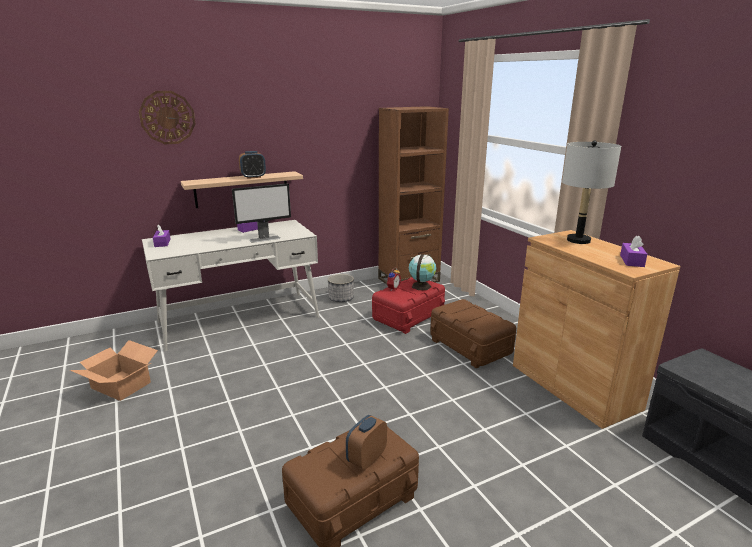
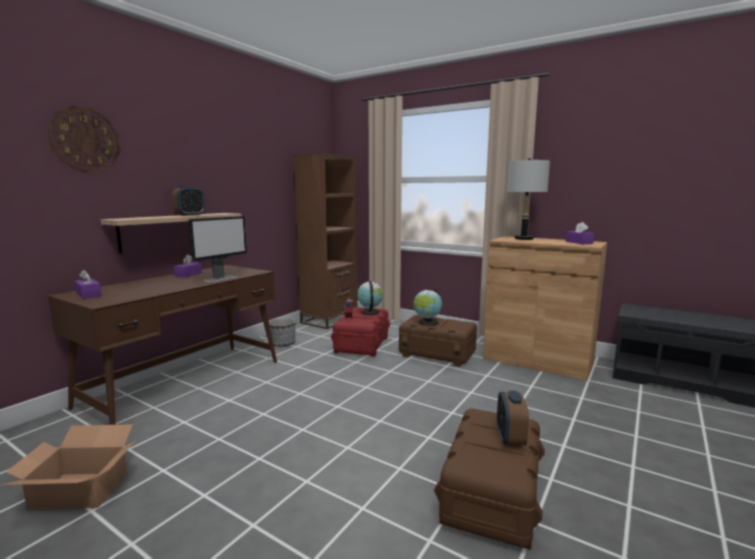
camera: 30 degrees left, 10 degrees down
(240, 319) = (186, 382): white desk -> brown desk
(461, 312) = (427, 323): none -> globe

